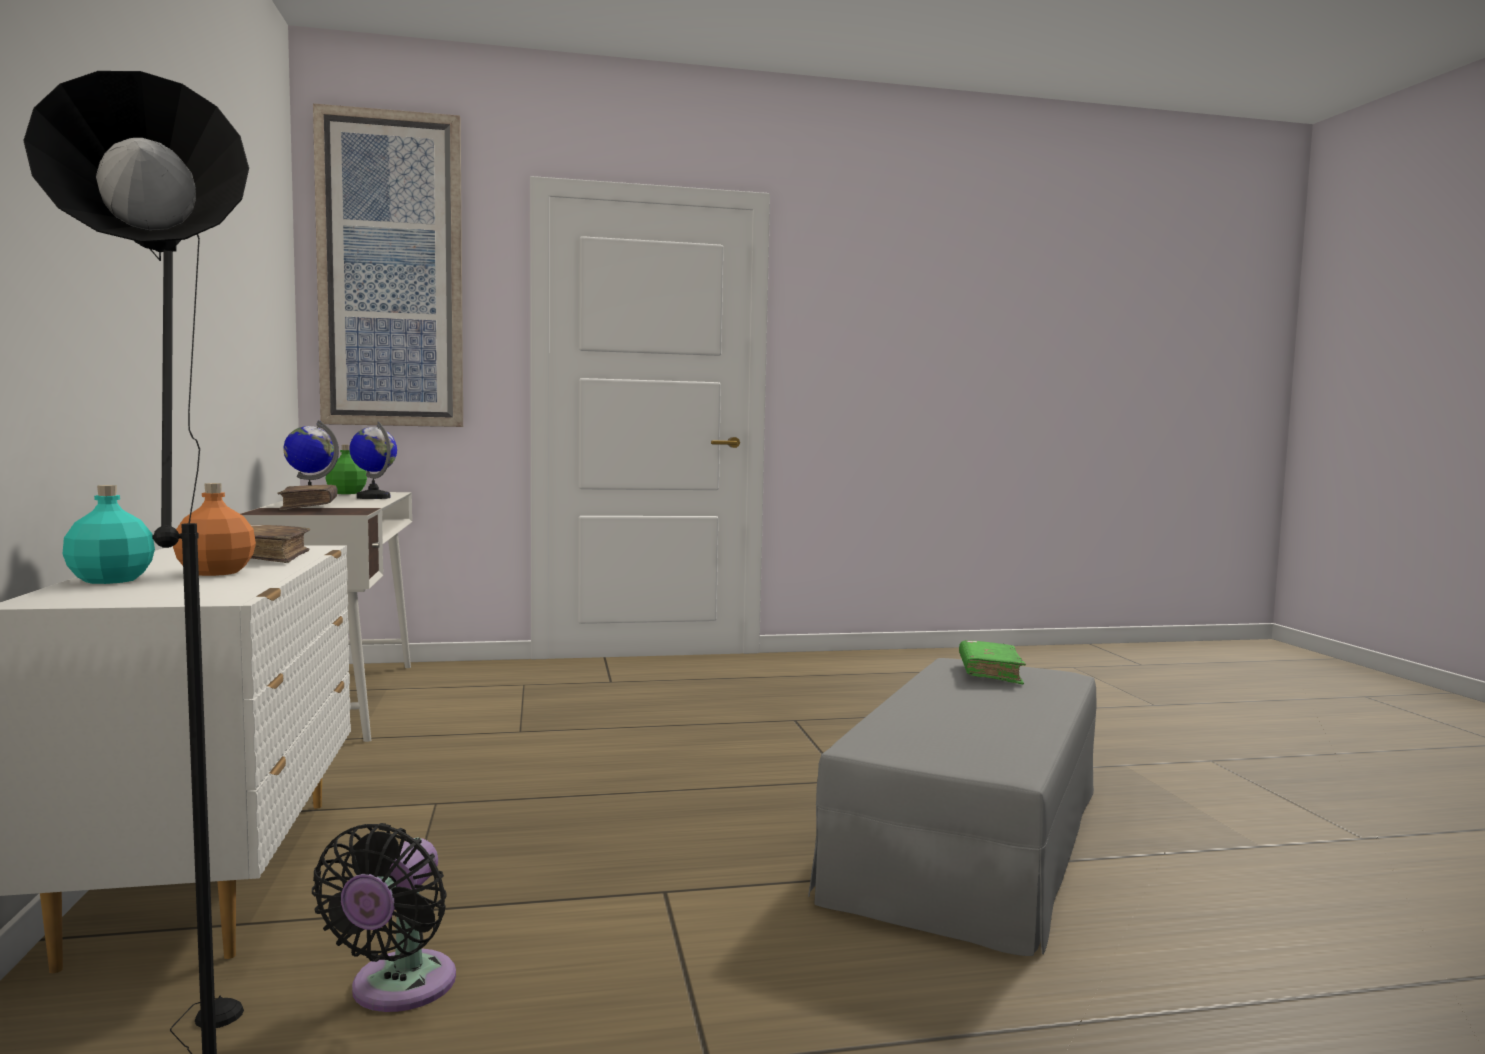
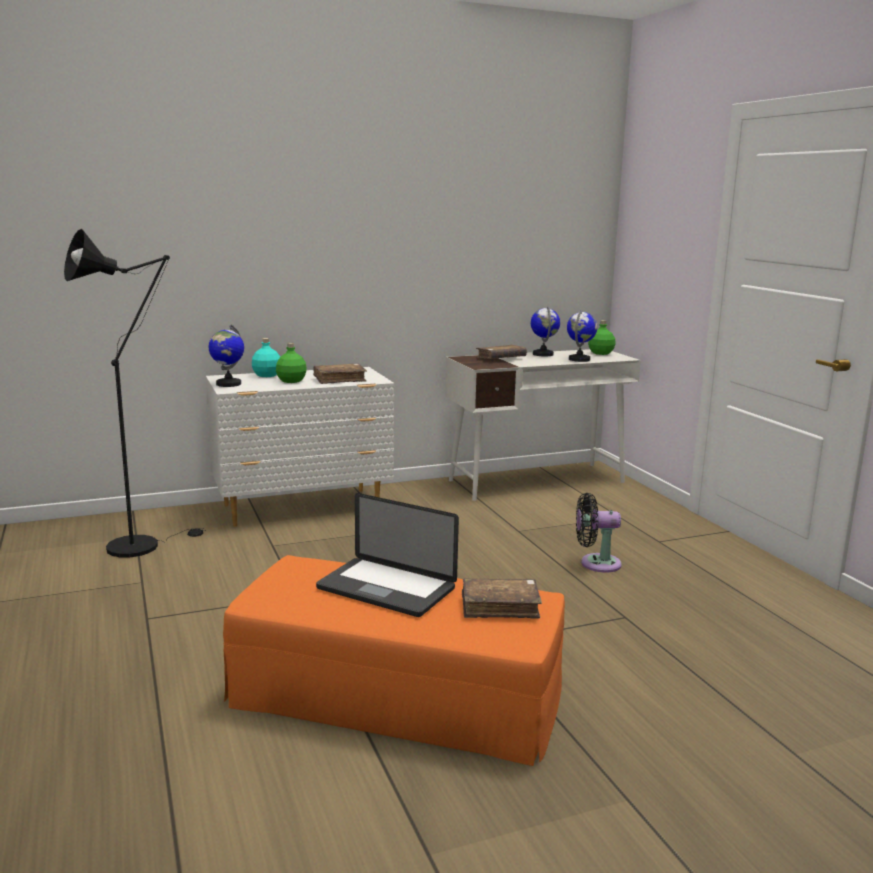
camera: 80 degrees right, 10 degrees up
(151, 598) = (228, 384): none -> globe
(215, 572) = (291, 381): orange bottle -> green bottle
(391, 271) = (655, 194): picture -> none
(397, 989) = (209, 556): black fan -> black fan (596, 563)
(954, 706) = (386, 589): none -> laptop
(970, 837) = (398, 692): grey ottoman -> orange ottoman
(990, 673) = (500, 607): green book -> brown book

